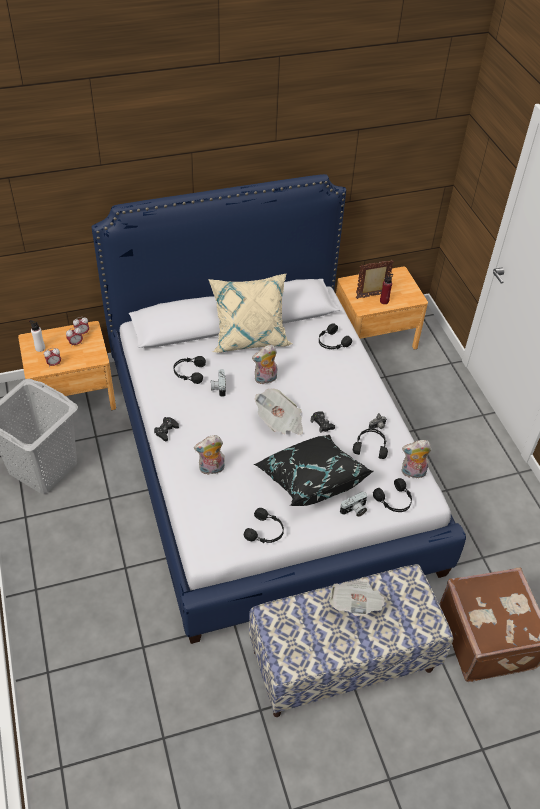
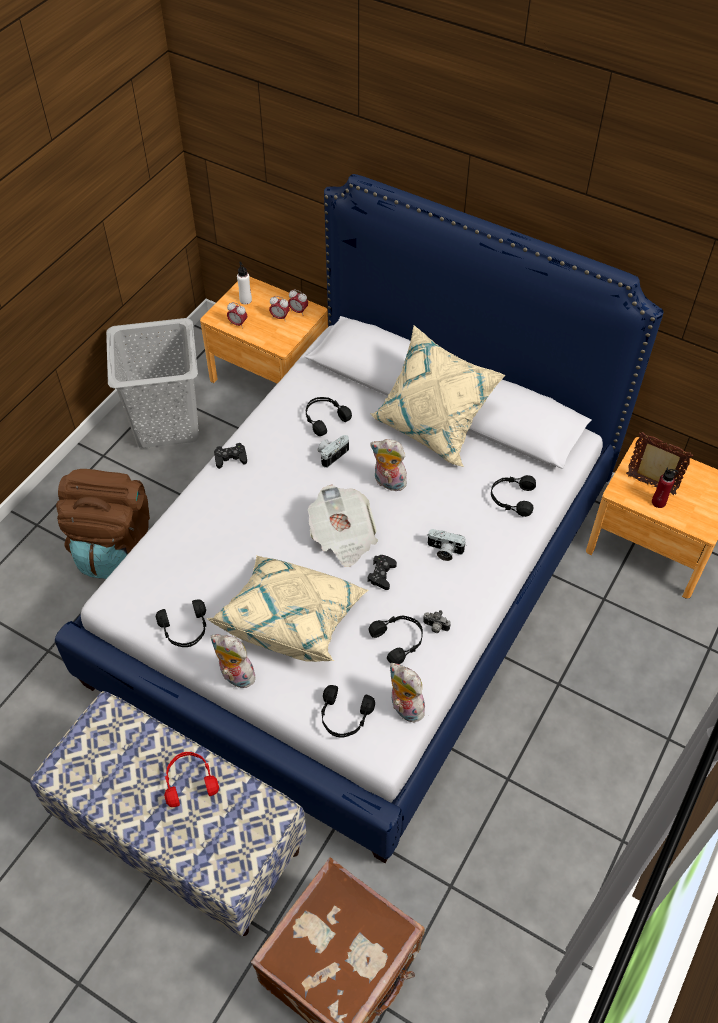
camera: 50 degrees right, 5 degrees up
(104, 559) = (114, 546): none -> brown backpack
(211, 469) = (219, 528): plush toy -> plush toy (235, 676)
(310, 480) = (293, 619): black pillow -> beige pillow
(354, 510) = (292, 688): camera -> camera (444, 551)
(355, 604) = (189, 781): newspaper -> red headphones

